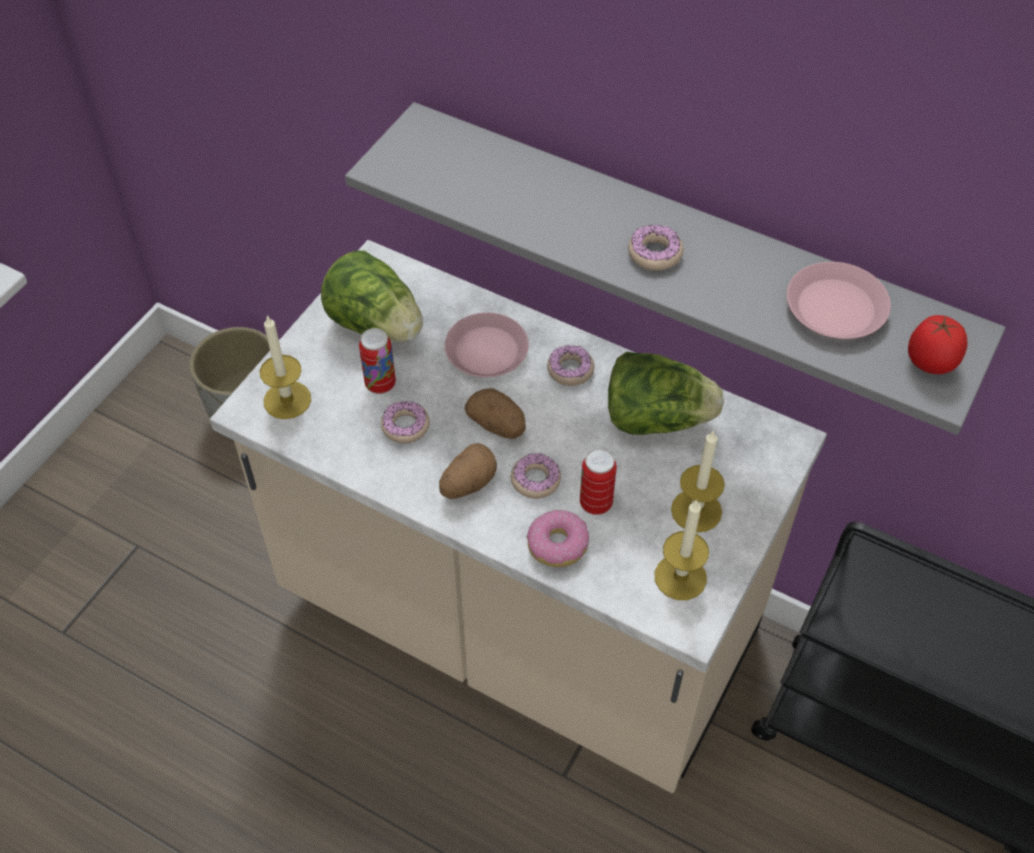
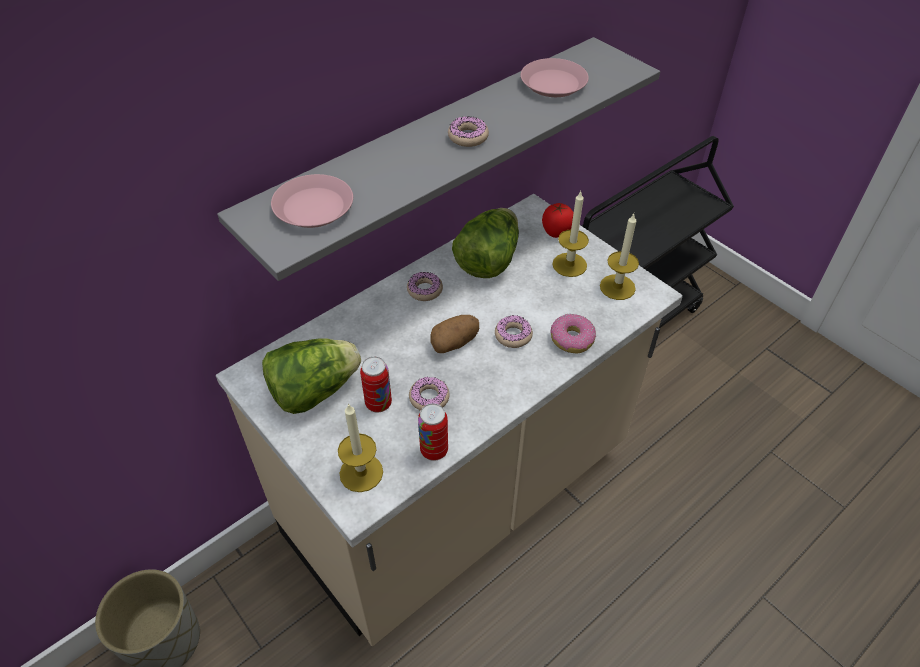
camera: 70 degrees left, 5 degrees down
(467, 483) = (500, 374): potato -> none
(487, 351) = (381, 330): pink plate -> pink plate (313, 207)
(596, 503) = (545, 310): can -> can (434, 450)
(930, 364) = (611, 66): tomato -> tomato (557, 232)

